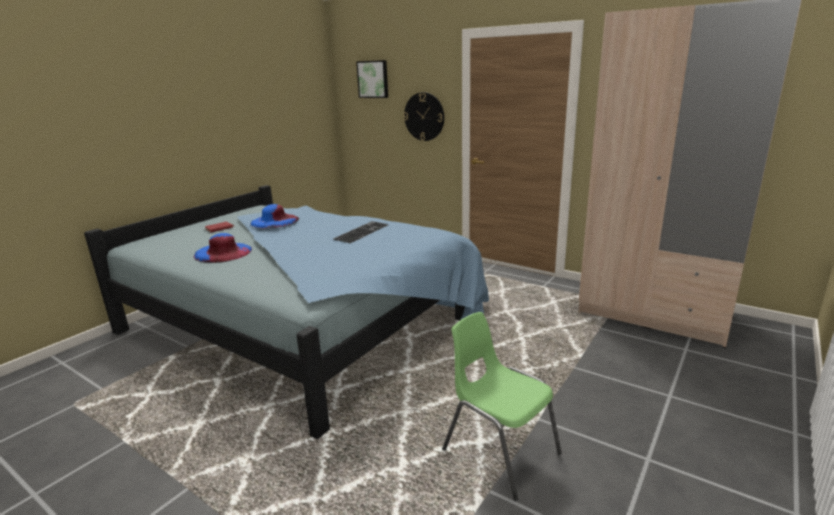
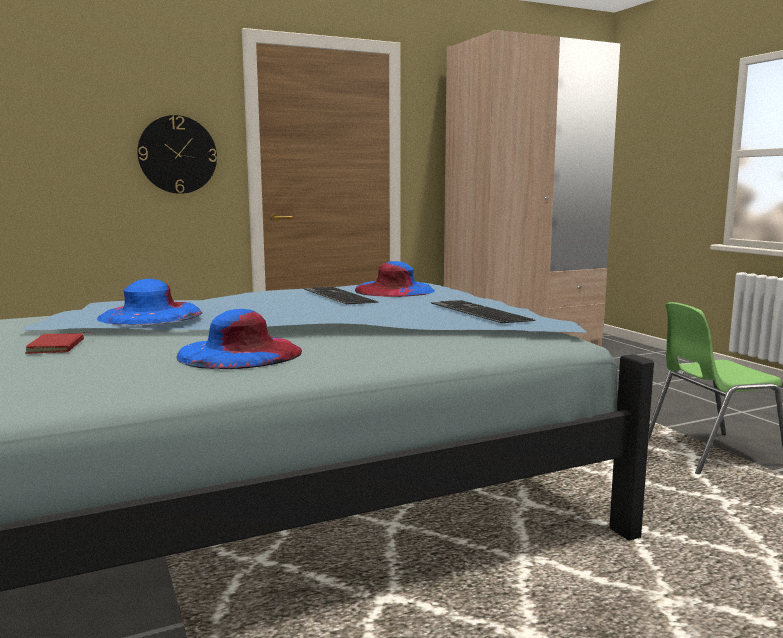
camera: 60 degrees left, 10 degrees down
(341, 267) = (477, 312): none -> keyboard
(373, 79) = (60, 87): picture -> none
(399, 236) = (394, 290): none -> blue hat

